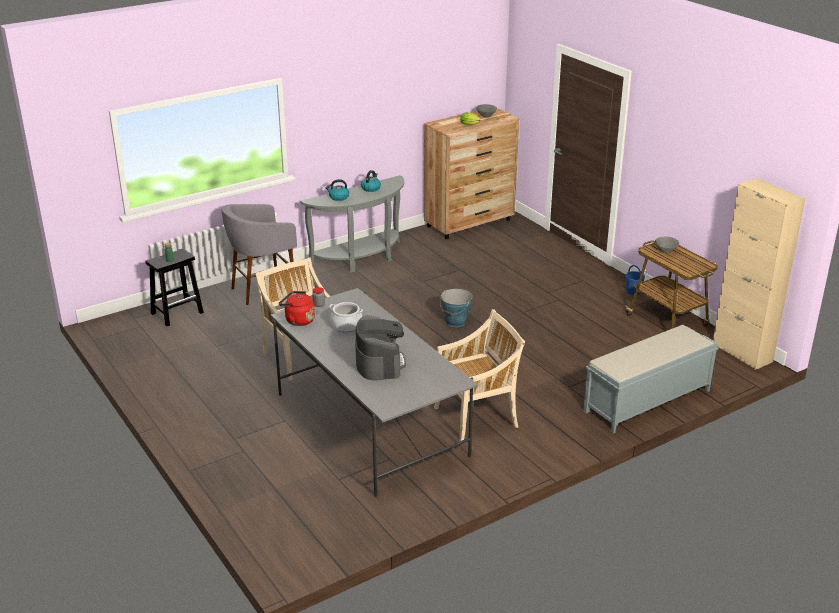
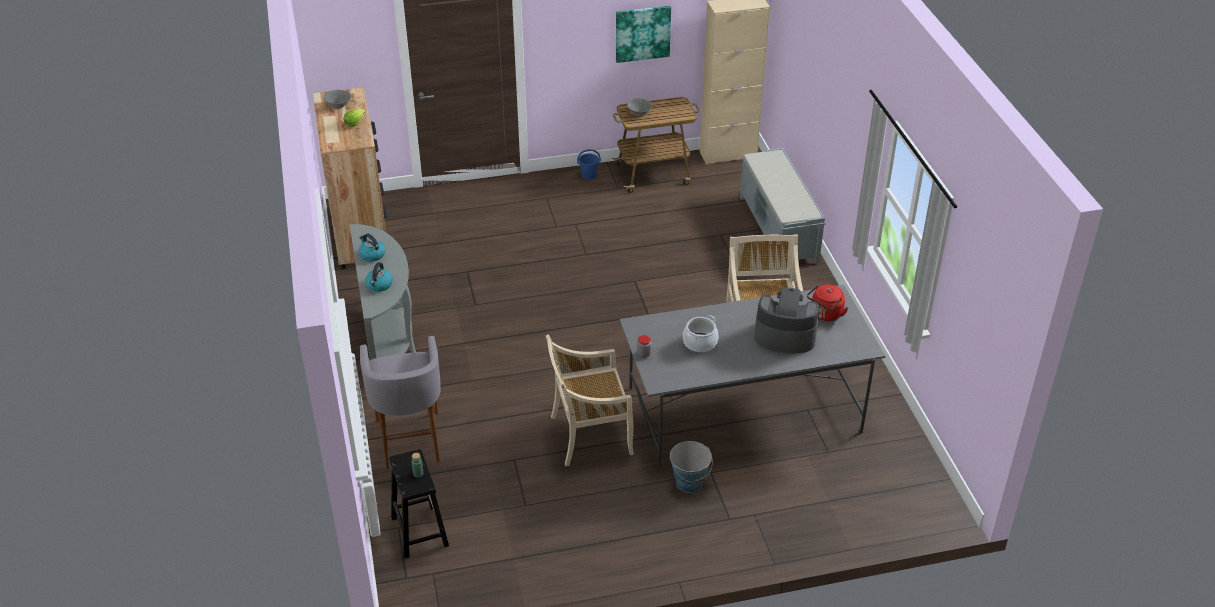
camera: 70 degrees left, 10 degrees up
(298, 320) = (671, 376): red kettle -> red kettle (825, 315)
(456, 322) = (579, 304): bucket -> bucket (689, 483)
(705, 183) = (642, 33): none -> picture

